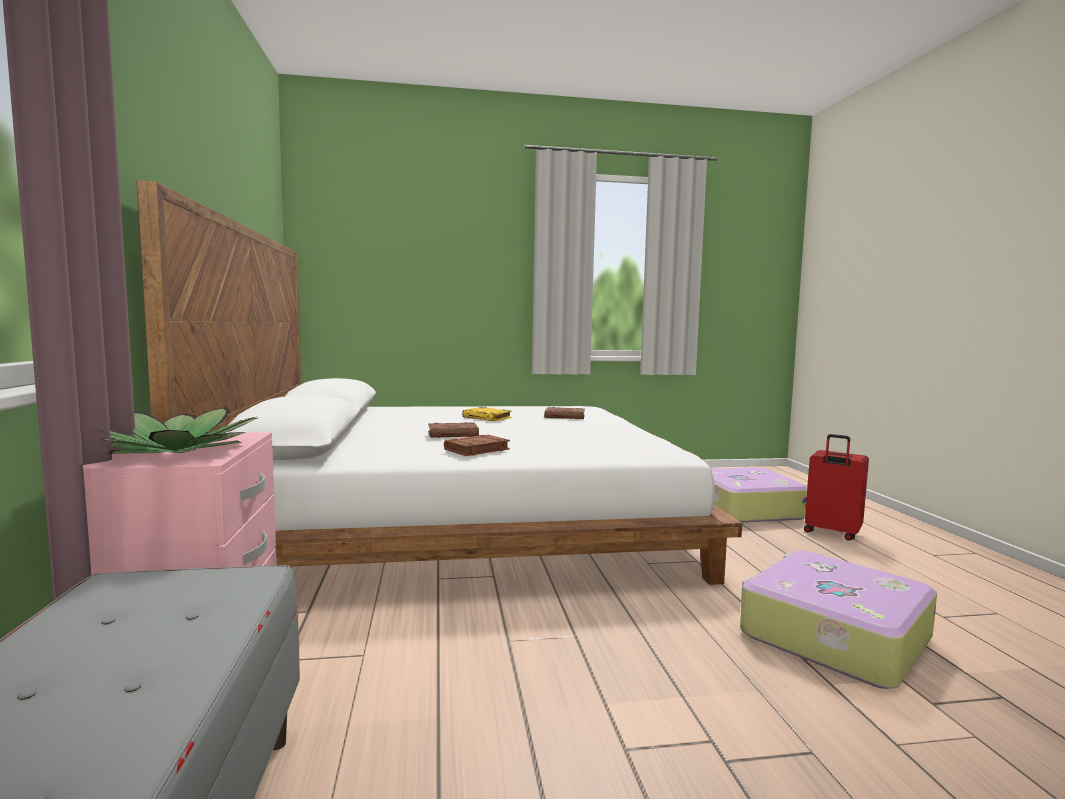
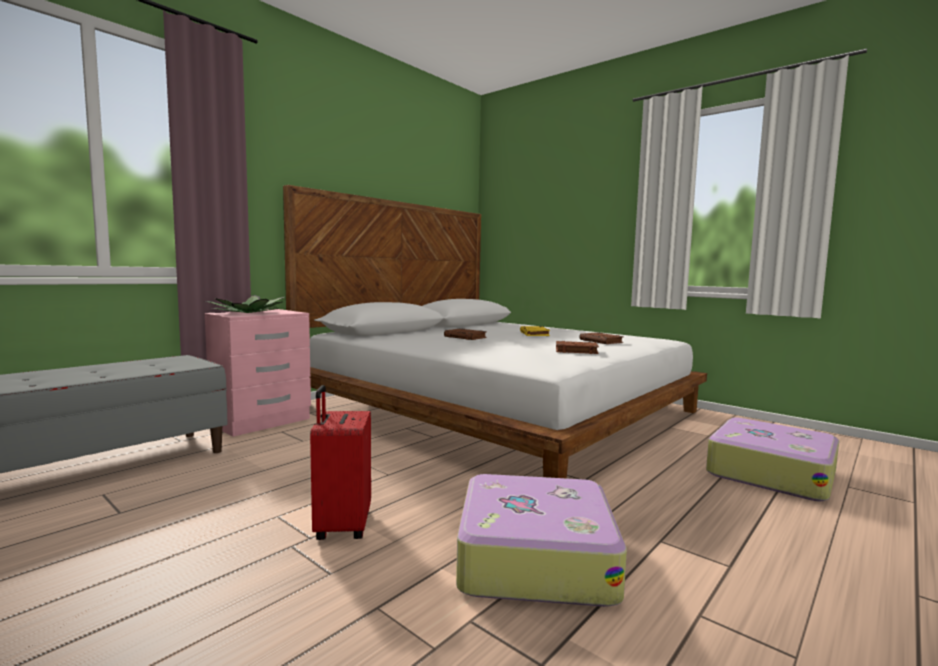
camera: 50 degrees right, 0 degrees up
(476, 450) = (437, 344): brown book -> brown book (575, 351)
(831, 533) = (815, 522): red suitcase -> red suitcase (341, 526)

